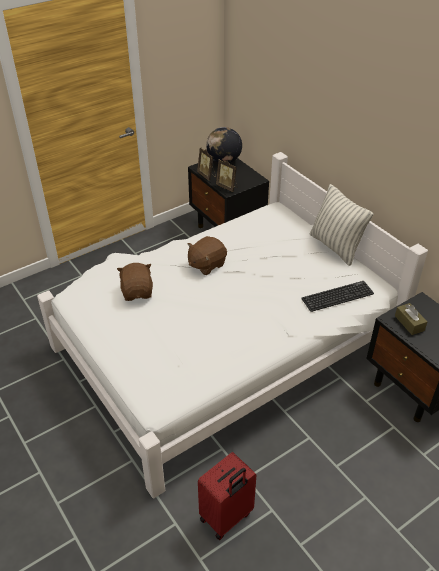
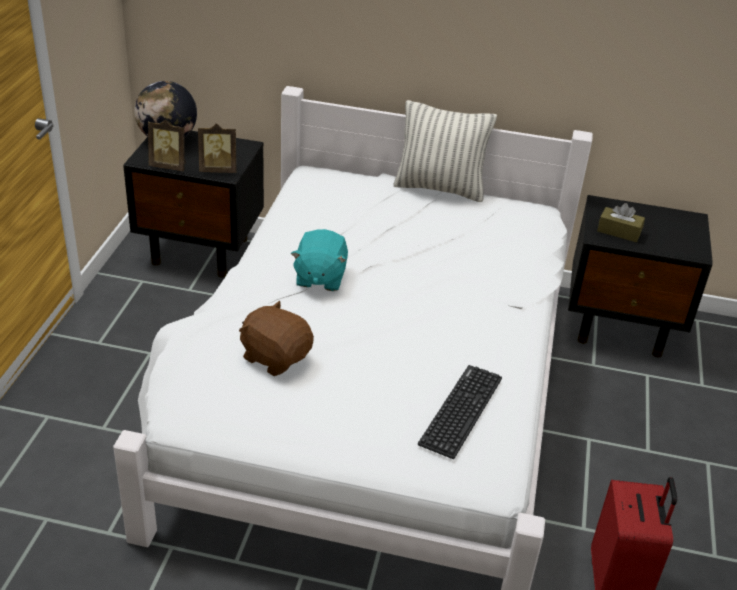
camera: 45 degrees left, 5 degrees down
(206, 264) = (319, 278): brown plush toy -> turquoise plush toy
(337, 296) = (515, 240): keyboard -> keyboard (461, 411)

